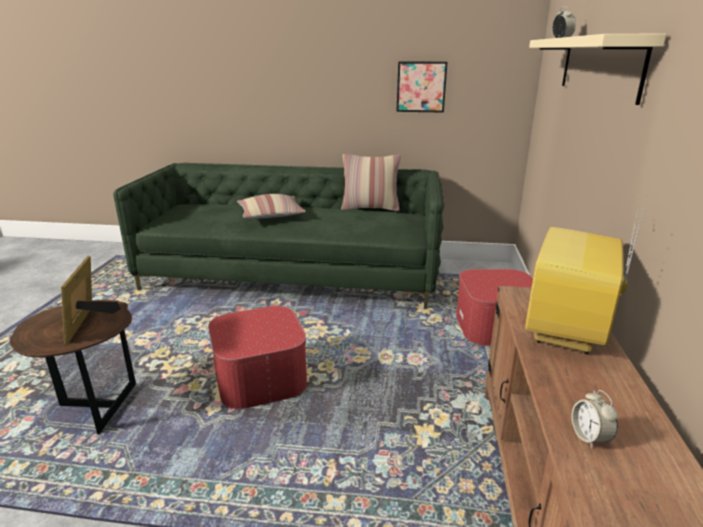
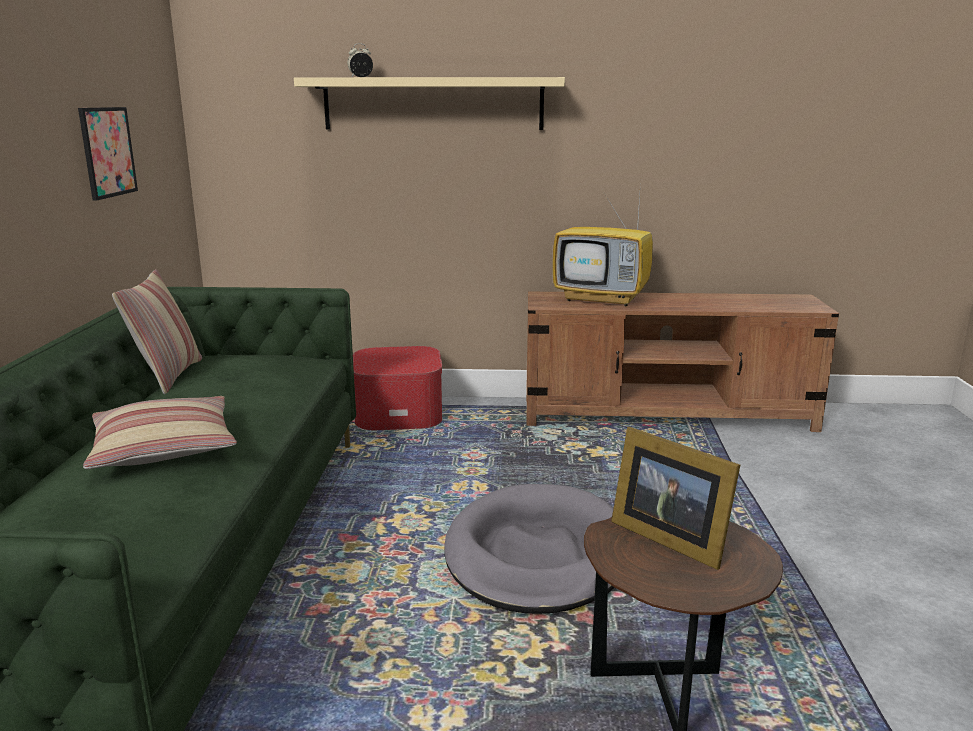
camera: 95 degrees left, 5 degrees down
(90, 322) = (668, 536): picture frame -> picture frame turned 60 degrees clockwise
(260, 378) = (537, 554): ottoman -> grey dog bed
(589, 437) = (725, 305): alarm clock -> none

